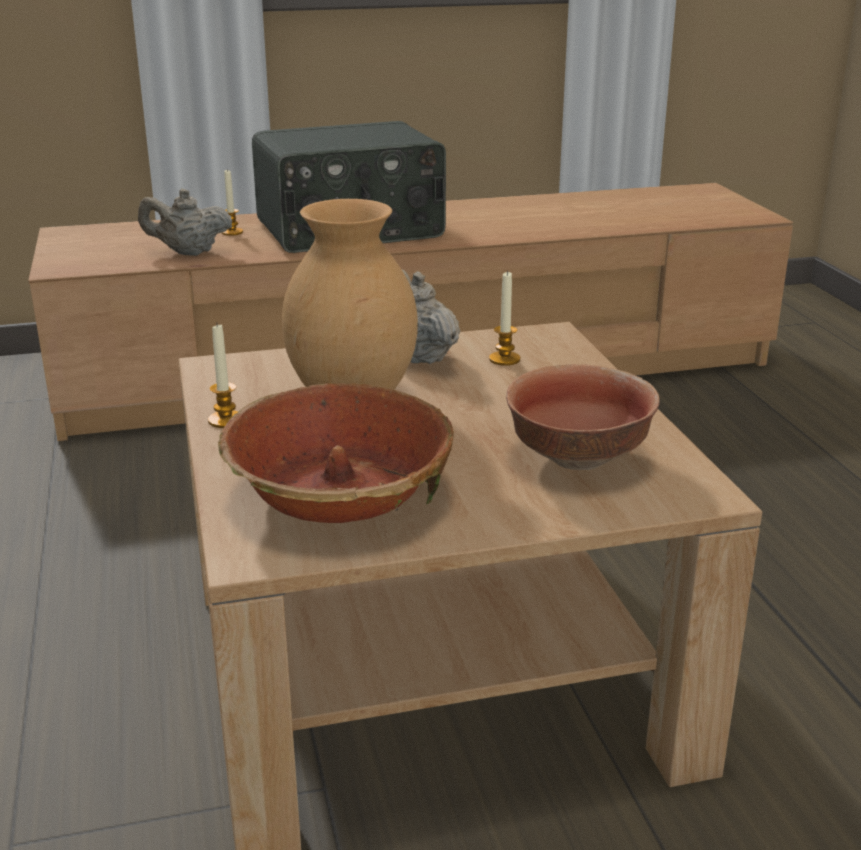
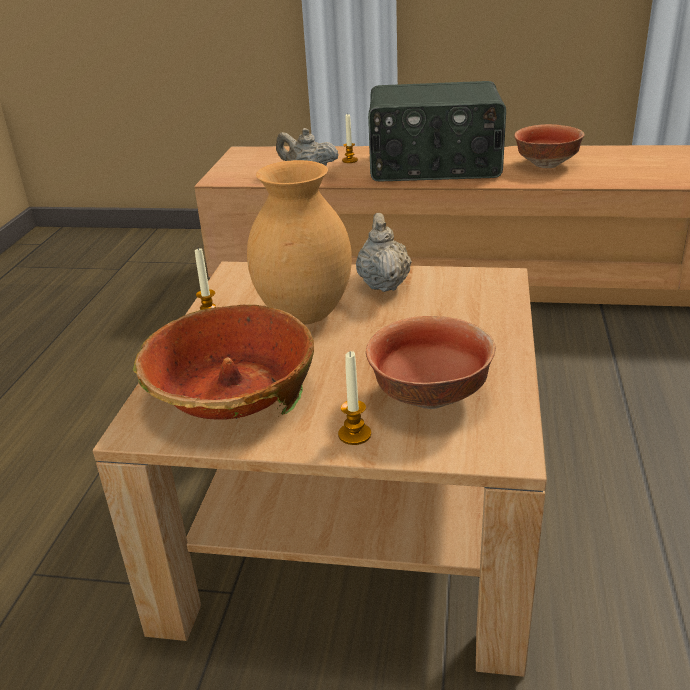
camera: 25 degrees right, 5 degrees up
(486, 219) = (546, 165): none -> bowl
(504, 359) = (445, 296): candle -> candle (354, 434)

